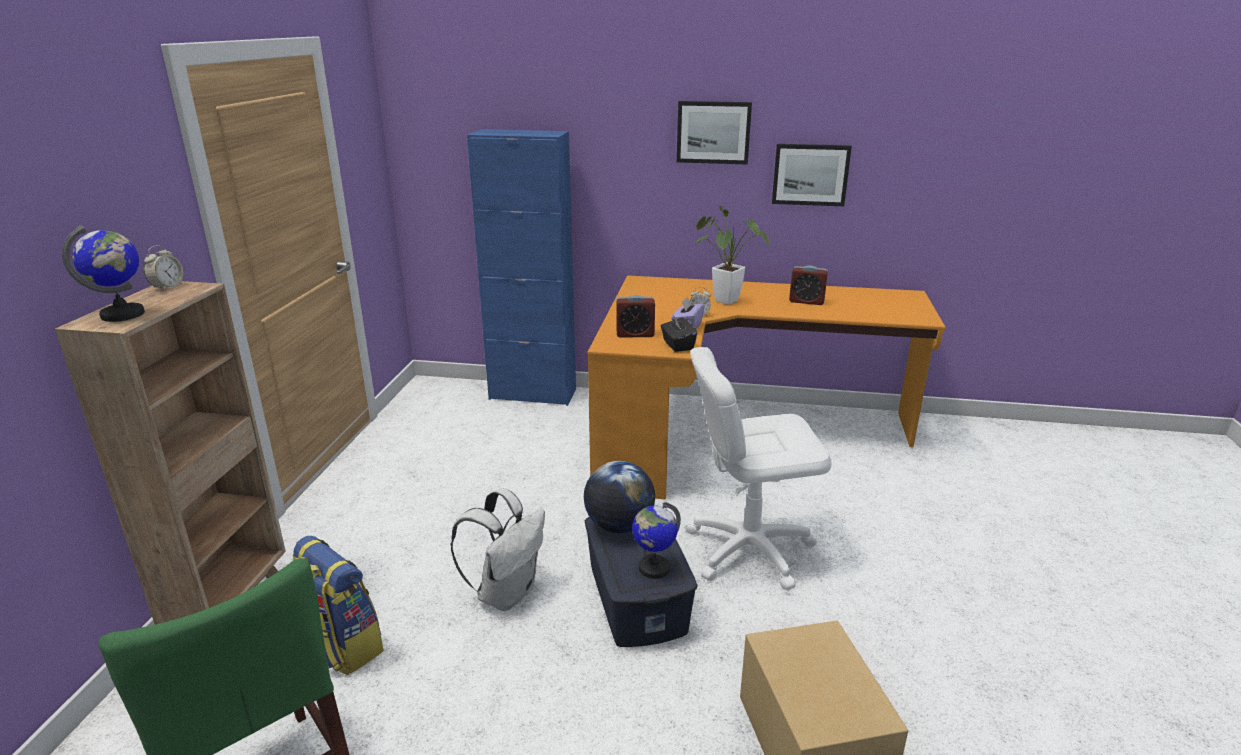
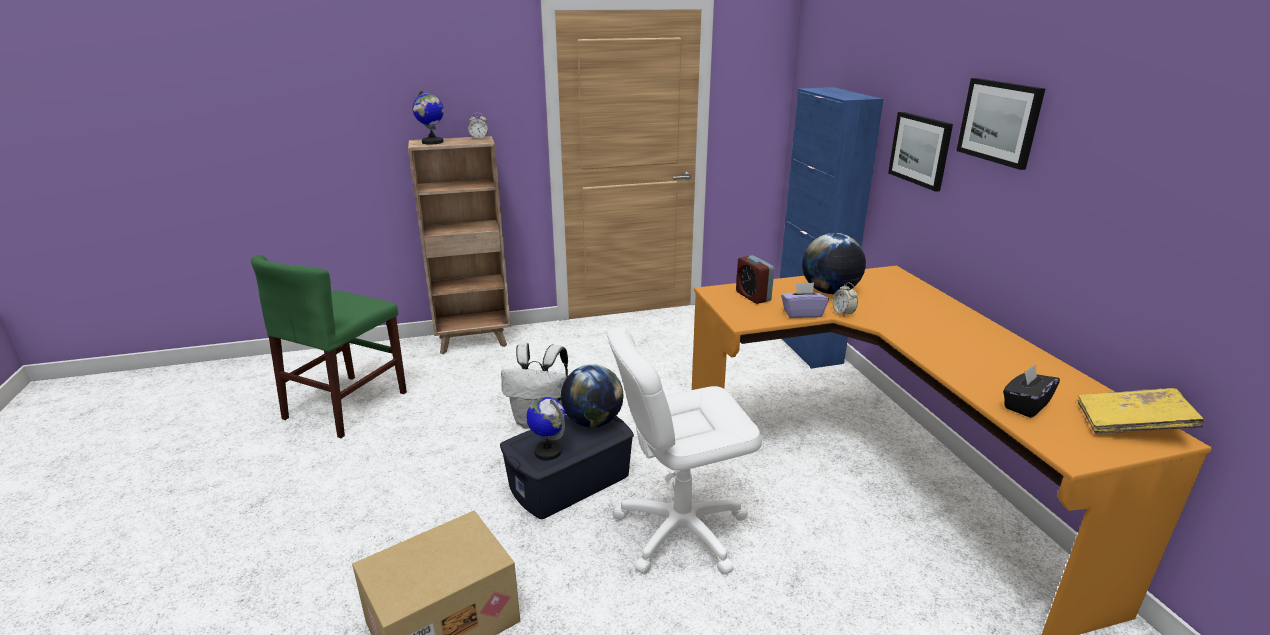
camera: 65 degrees right, 0 degrees up
(341, 646) = (461, 382): backpack -> none
(655, 308) = (829, 292): none -> globe
(677, 345) = (752, 317): black tissue box -> black tissue box (1025, 405)
(722, 299) = (906, 316): potted plant -> none
(748, 549) = (680, 530): white office chair -> white office chair turned 75 degrees counterclockwise
(806, 301) = (986, 362): alarm clock -> none
(810, 174) = (1092, 203): picture -> picture (920, 150)
(898, 297) = (1131, 425): none -> yellow book

